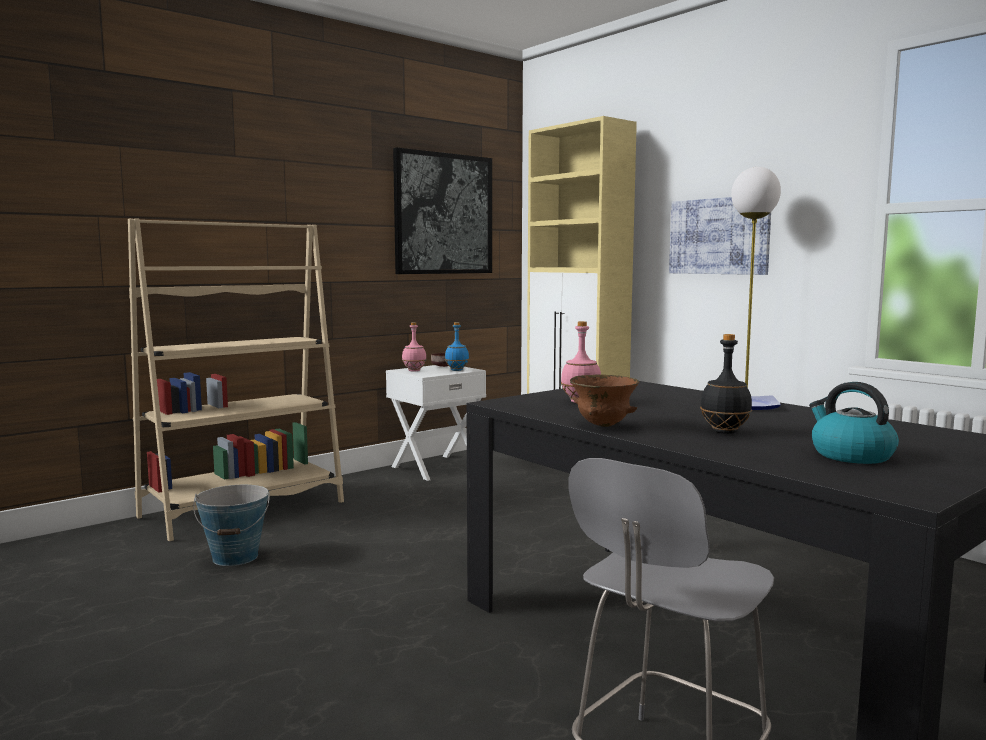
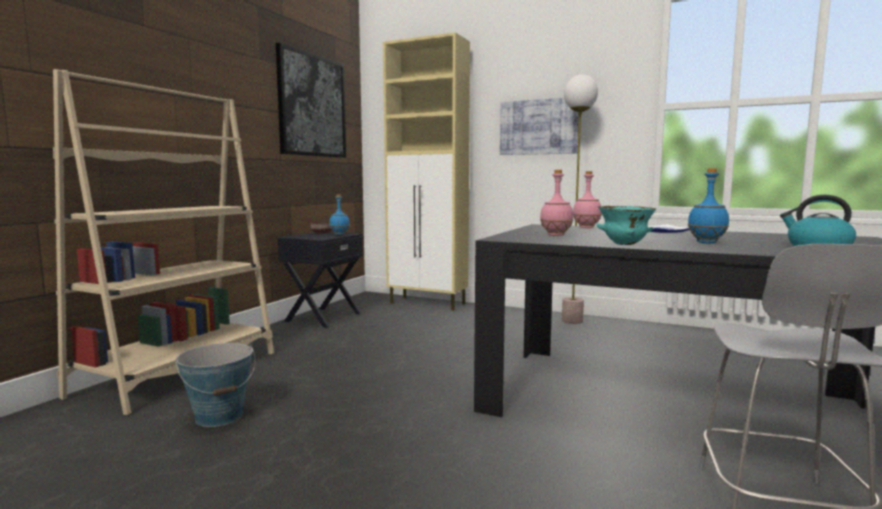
camera: 25 degrees left, 0 degrees up
(414, 371) = (304, 236): pink bottle -> pink bottle (586, 227)
(436, 467) = (323, 317): white nightstand -> black nightstand
(602, 426) = (624, 245): brown bowl -> turquoise bowl
(725, 432) = (707, 242): black bottle -> blue bottle

